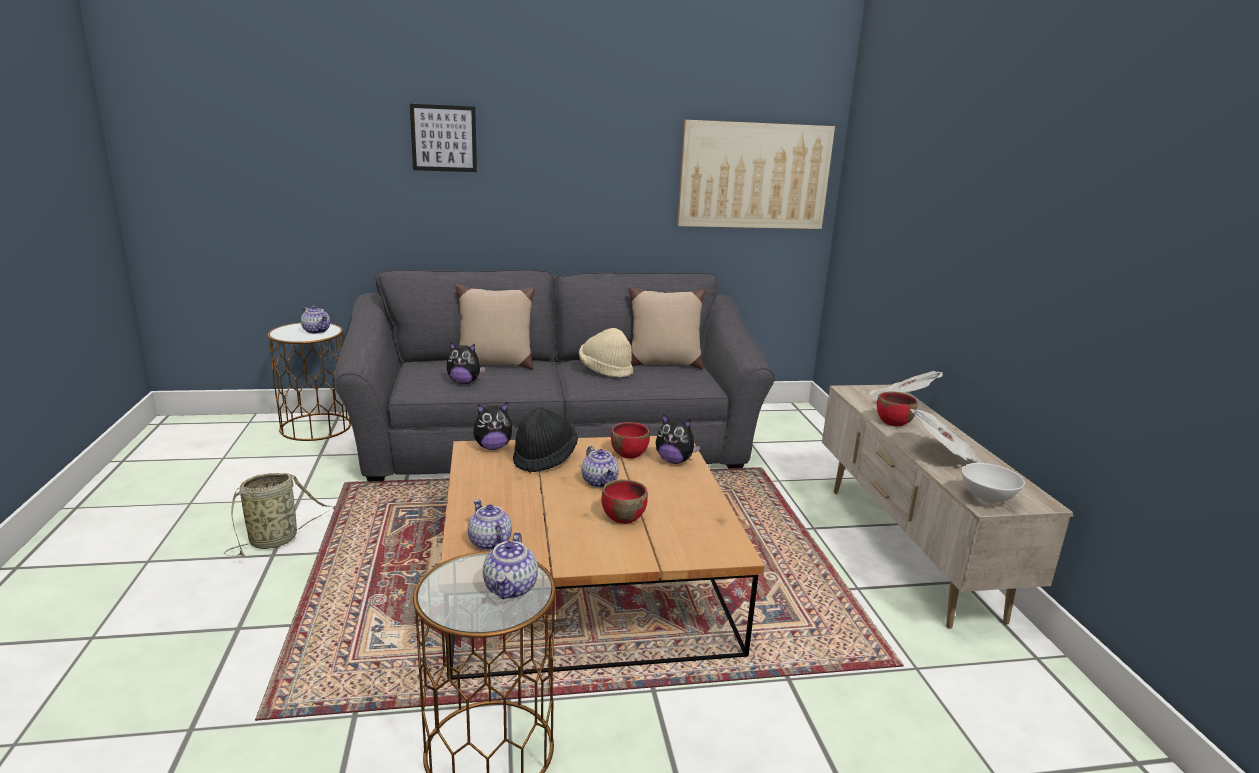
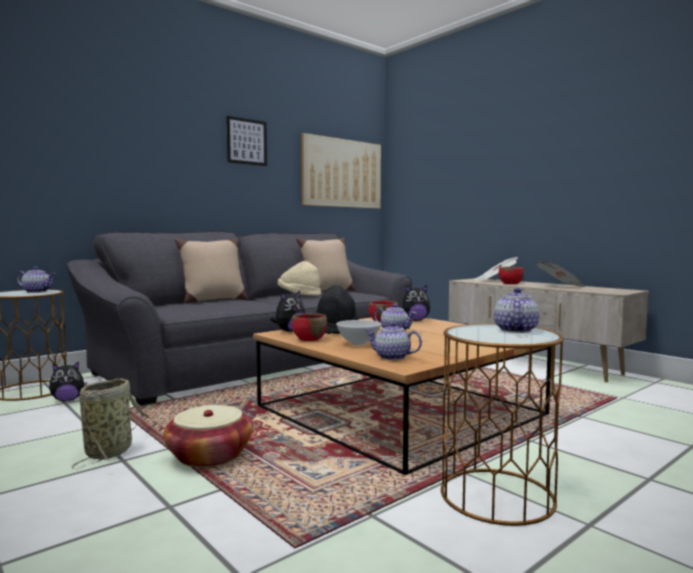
camera: 30 degrees left, 15 degrees down
(335, 577) = (209, 456): none -> basket
(444, 138) = (141, 131): picture -> picture (246, 141)
(464, 382) = (211, 307): plush toy -> plush toy (67, 400)
(511, 588) = (515, 330): teapot -> teapot turned 135 degrees counterclockwise
(623, 517) = (443, 338): red bowl -> red bowl (309, 339)
(986, 499) = (612, 291): white bowl -> white bowl (358, 344)

